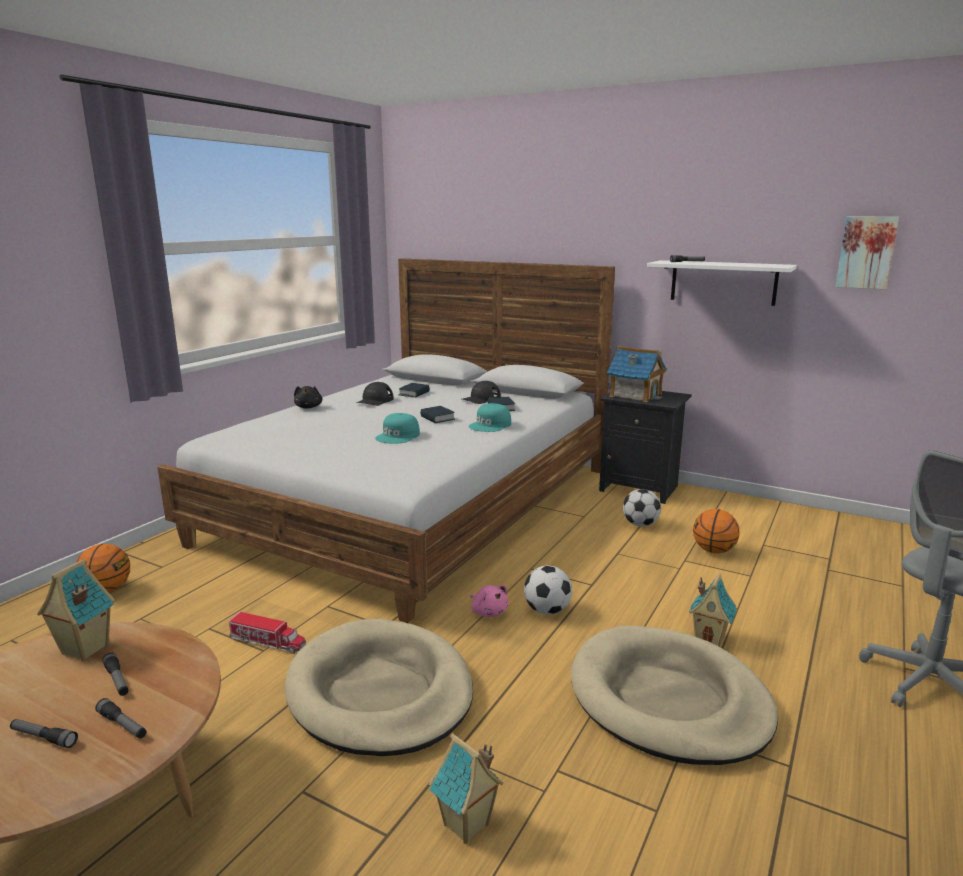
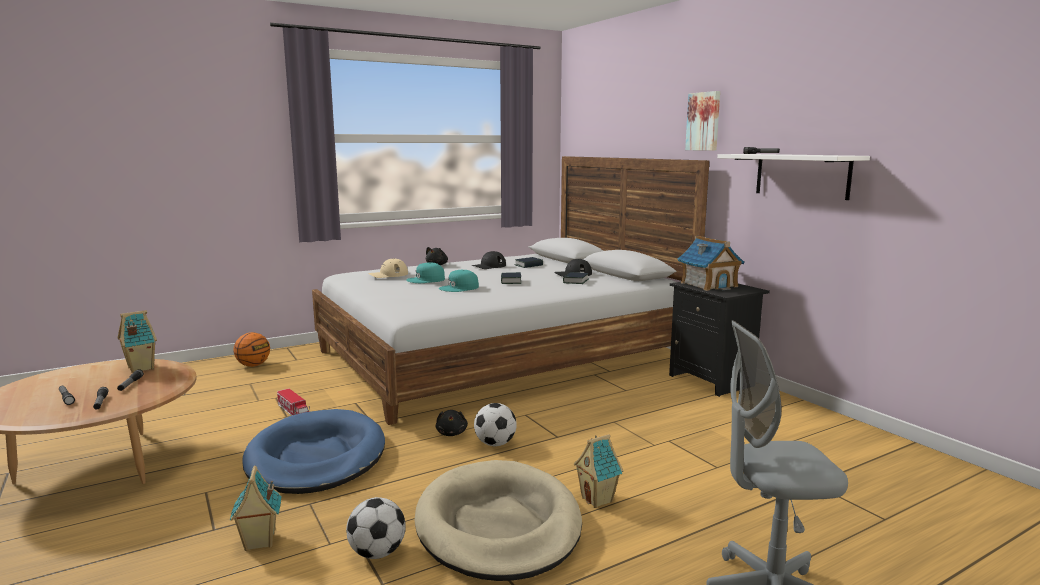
camera: 30 degrees right, 5 degrees down
(281, 431) = (388, 274): none -> beige cap
(380, 692) = (316, 457): beige dog bed -> blue dog bed
(488, 612) = (452, 433): pink plush toy -> black plush toy
(490, 425) = (541, 290): turquoise cap -> turquoise cap (426, 280)
(640, 524) = (668, 406): football -> football (377, 553)
(713, 551) = (709, 440): basketball -> none
(866, 252) = (941, 140): picture -> picture (704, 121)

